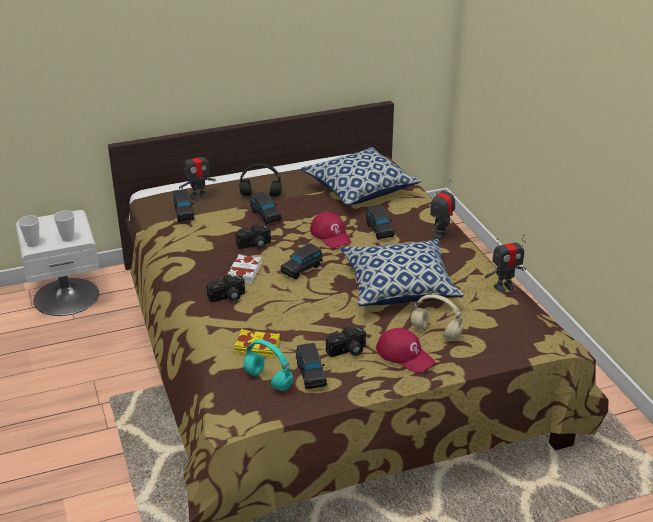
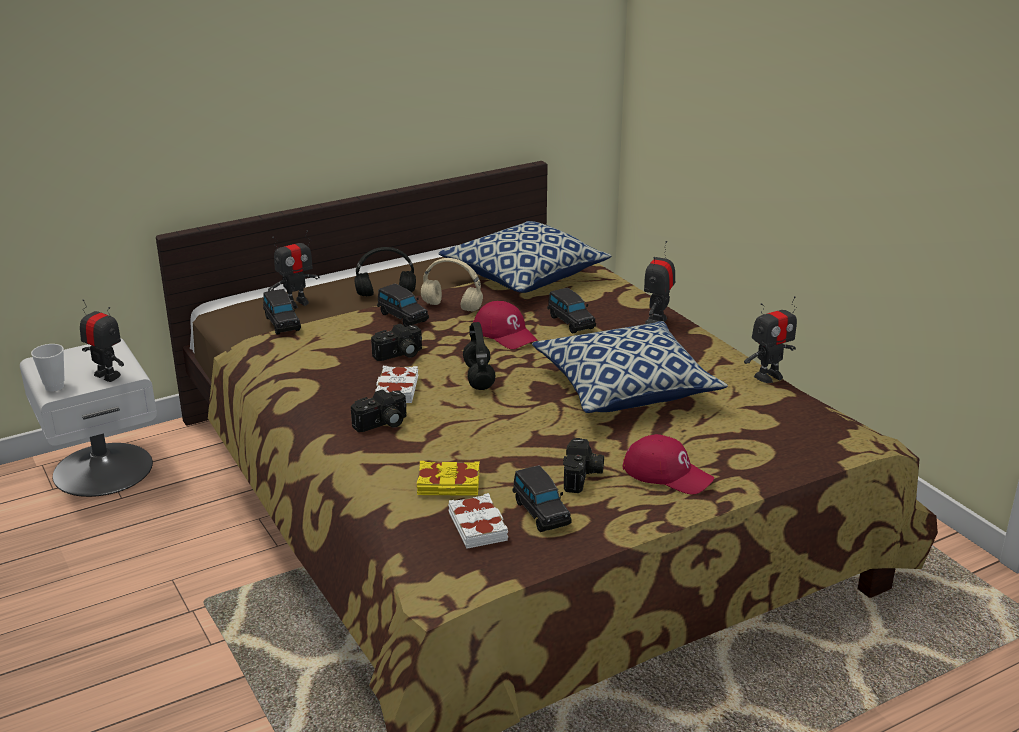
camera: 10 degrees left, 5 degrees down
(67, 238) = (107, 376): cup -> toy robot
(267, 380) = (478, 526): turquoise headphones -> white book
(302, 269) = (479, 378): black toy car -> black headphones
(347, 351) = (583, 476): camera -> camera turned 45 degrees counterclockwise
(435, 332) = (697, 440): beige headphones -> beige headphones (450, 307)

